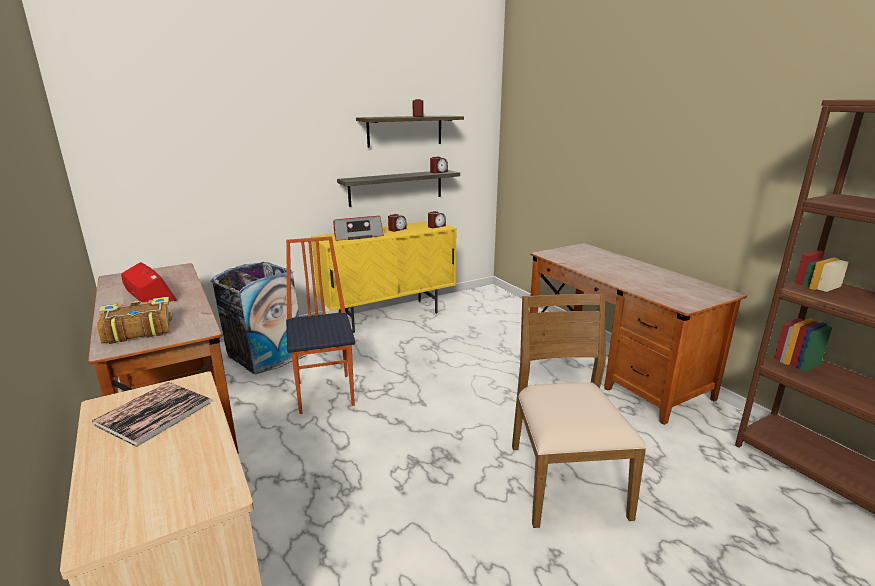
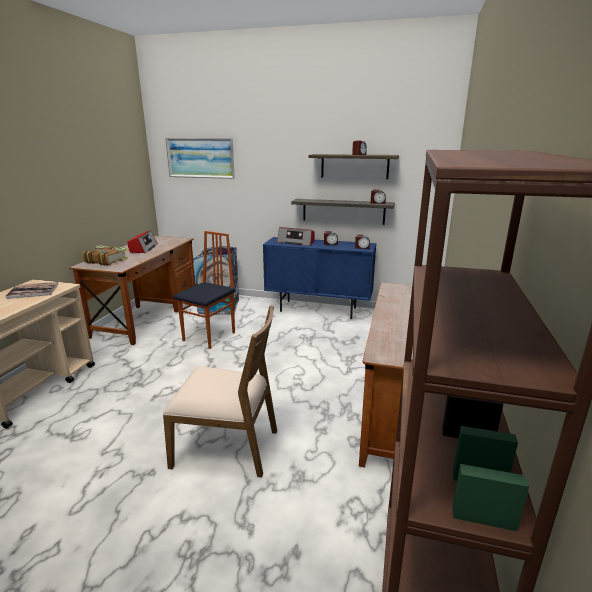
camera: 45 degrees right, 0 degrees up
(176, 130) = (200, 158): none -> picture
(389, 316) = (318, 310): yellow cabinet -> blue cabinet
(564, 479) = (227, 447): brown chair -> brown chair turned 60 degrees clockwise

